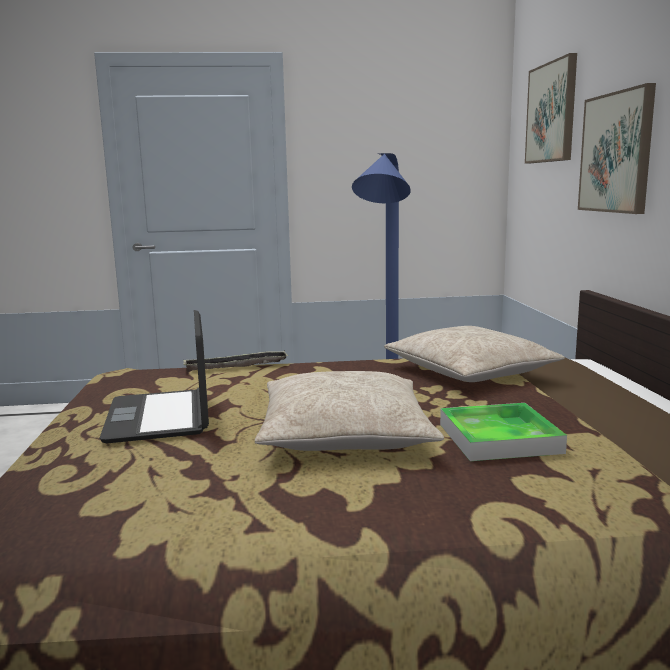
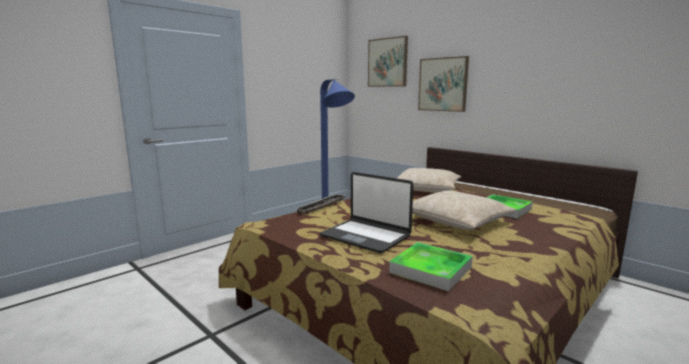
camera: 40 degrees left, 0 degrees up
(88, 485) = (431, 269): none -> tray

